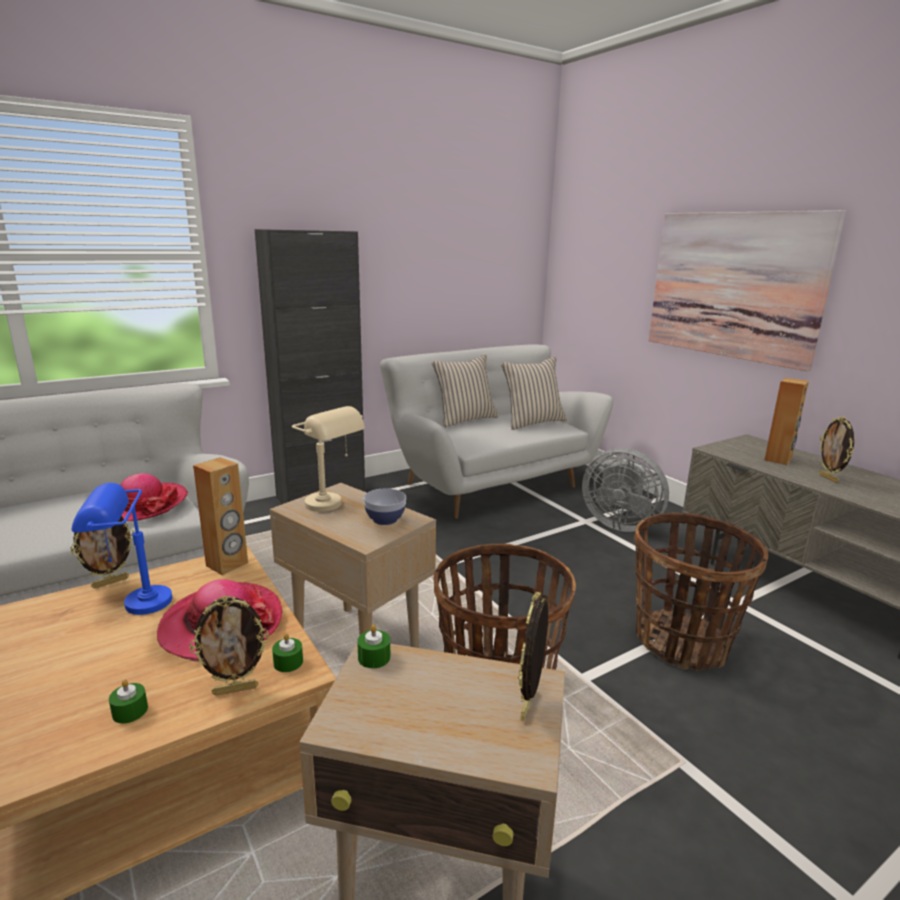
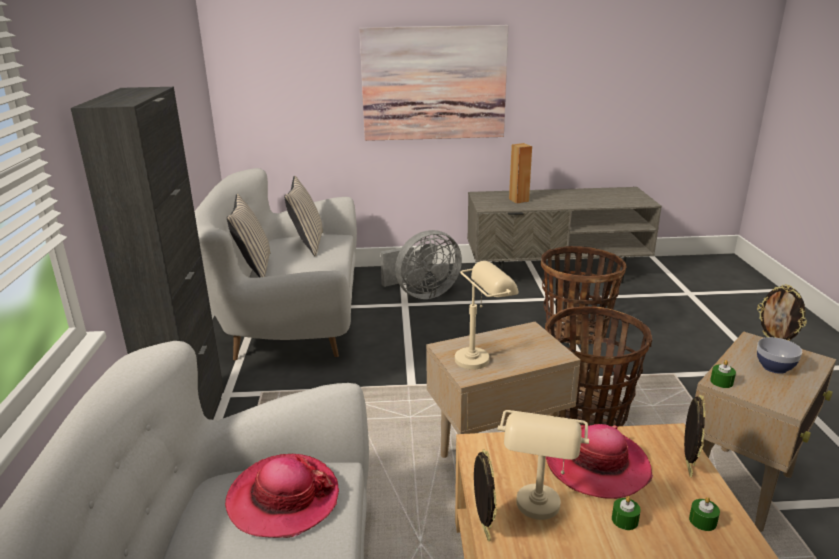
camera: 60 degrees left, 5 degrees up
(131, 605) = (538, 515): blue table lamp -> beige table lamp
(227, 564) = (490, 450): brown speaker -> none
(288, 662) = (660, 439): green candle -> green candle (624, 520)
(385, 519) = (524, 340): bowl -> bowl (774, 367)
(829, 478) = (556, 200): picture frame -> none

